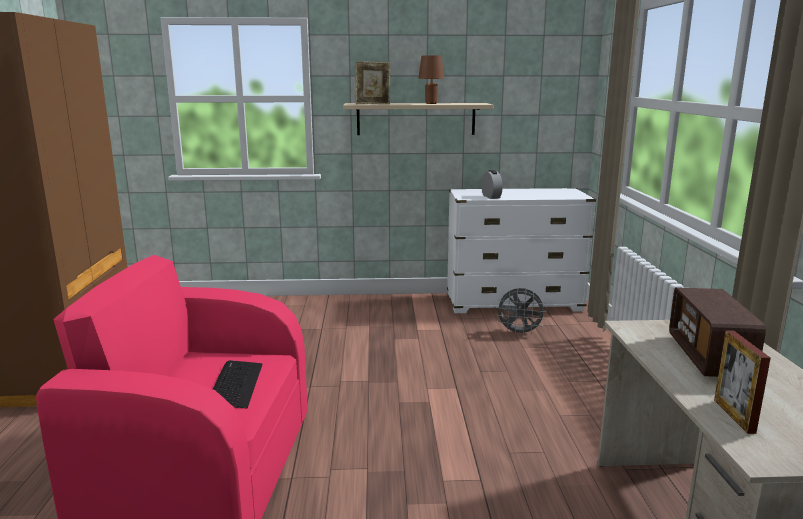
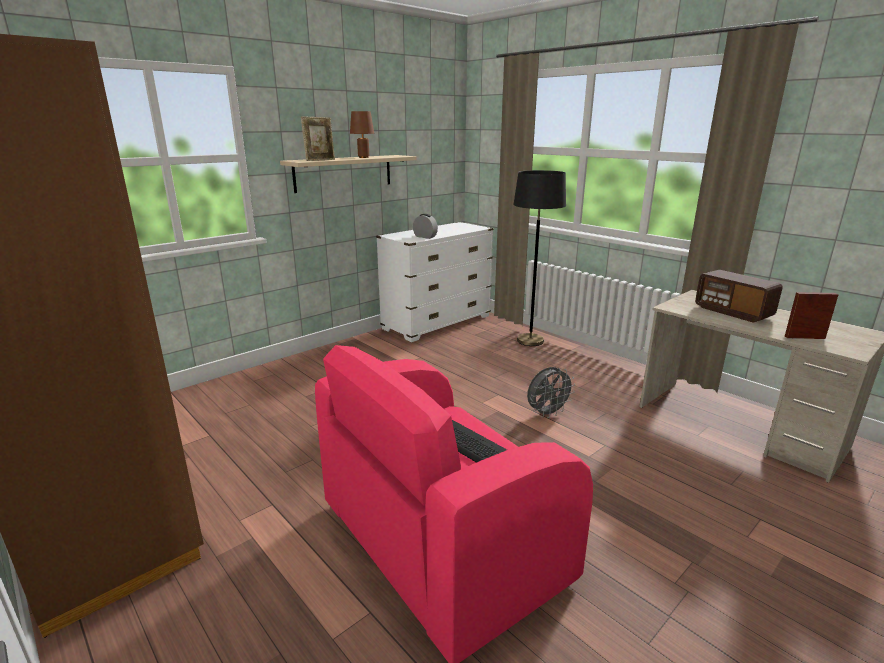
camera: 40 degrees left, 5 degrees up
(519, 333) = (474, 343): grey fan -> grey fan (547, 413)
(589, 350) = (530, 341): none -> black floor lamp
(734, 416) = (804, 337): picture frame -> picture frame turned 135 degrees clockwise

